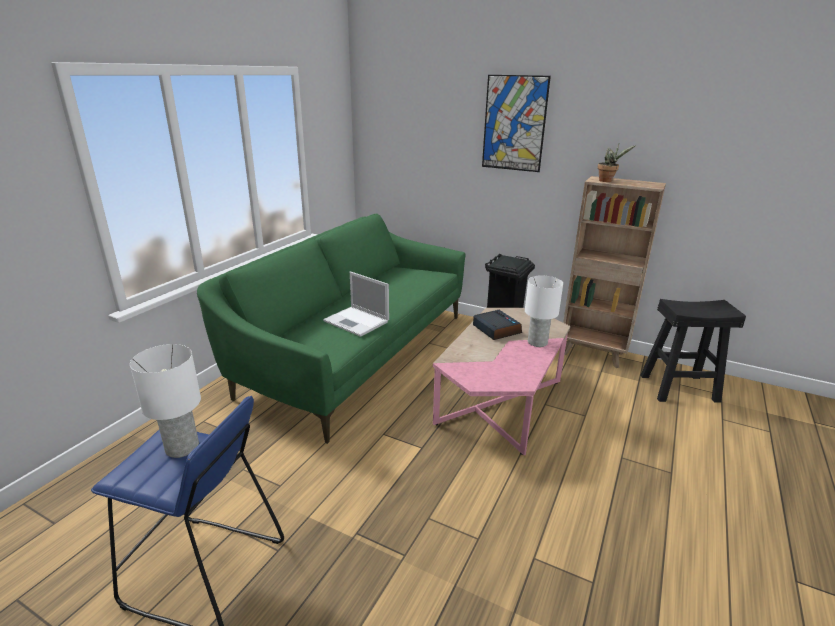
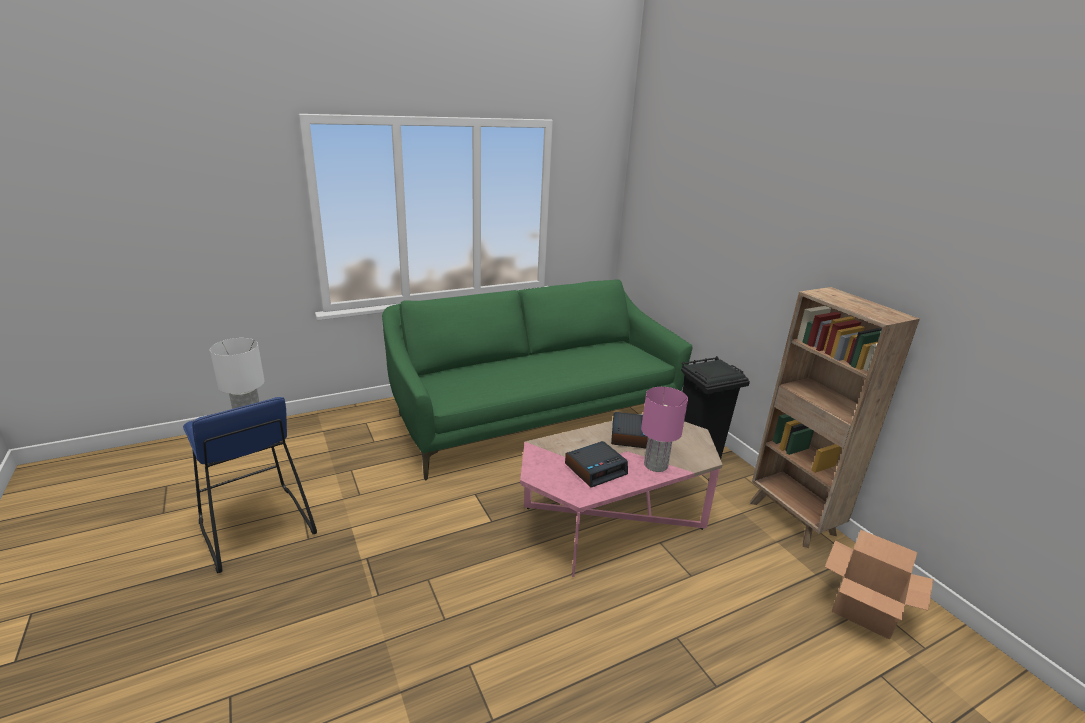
camera: 35 degrees right, 0 degrees up
(357, 322) = (508, 380): laptop -> none
(507, 361) = (596, 469): none -> alarm clock
(514, 123) = (762, 204): picture -> none
(537, 342) = (656, 465): white table lamp -> pink table lamp
(607, 181) = (833, 297): potted plant -> none
(679, 388) = (865, 609): black stool -> cardboard box

